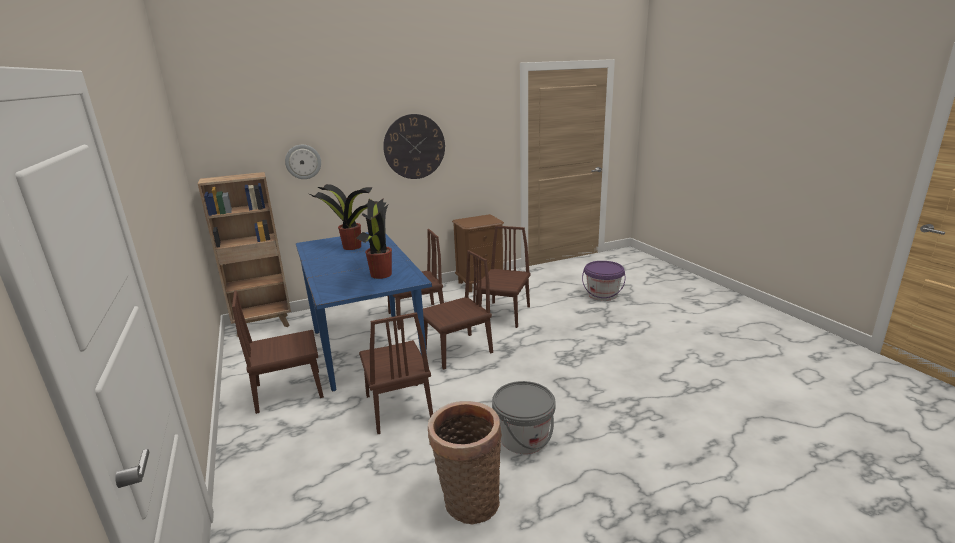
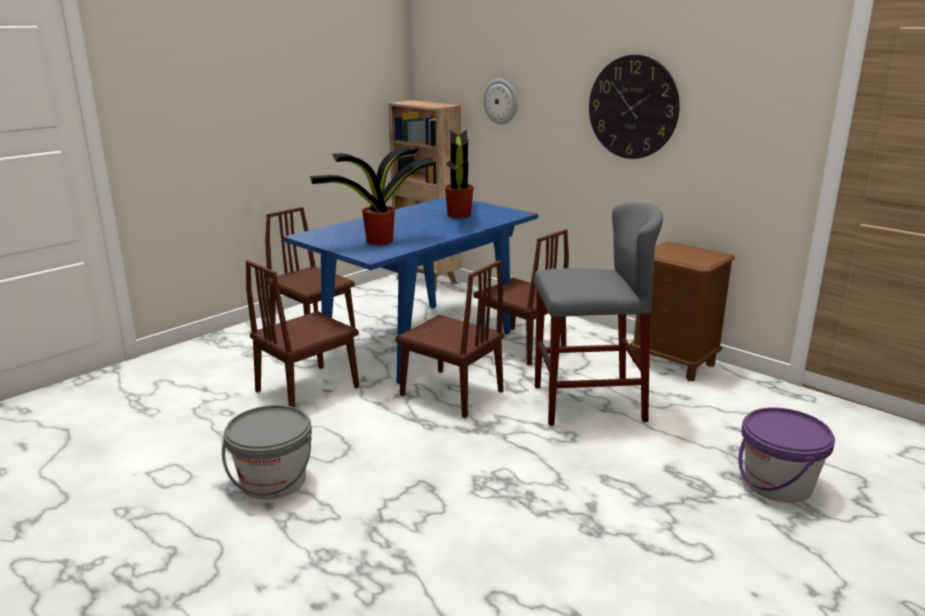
camera: 65 degrees right, 0 degrees up
(468, 501) = (155, 468): basket -> none
(504, 314) = (588, 403): brown chair -> grey stool

